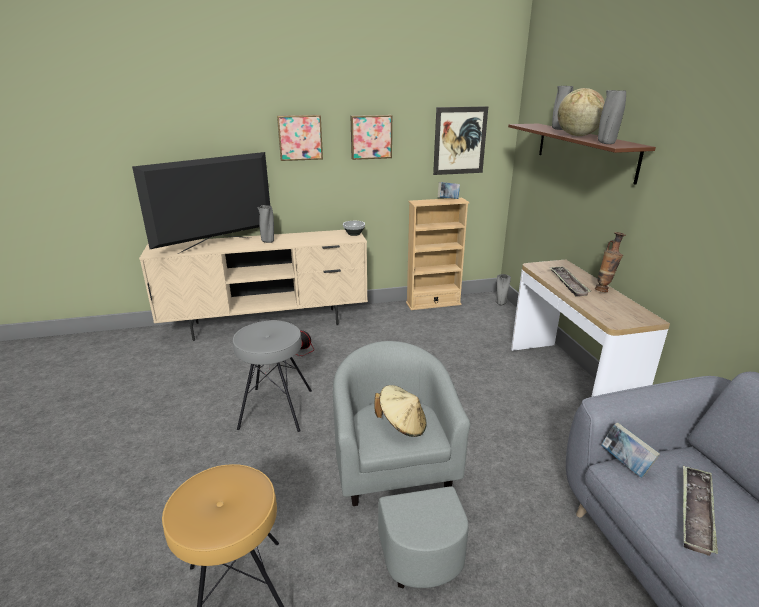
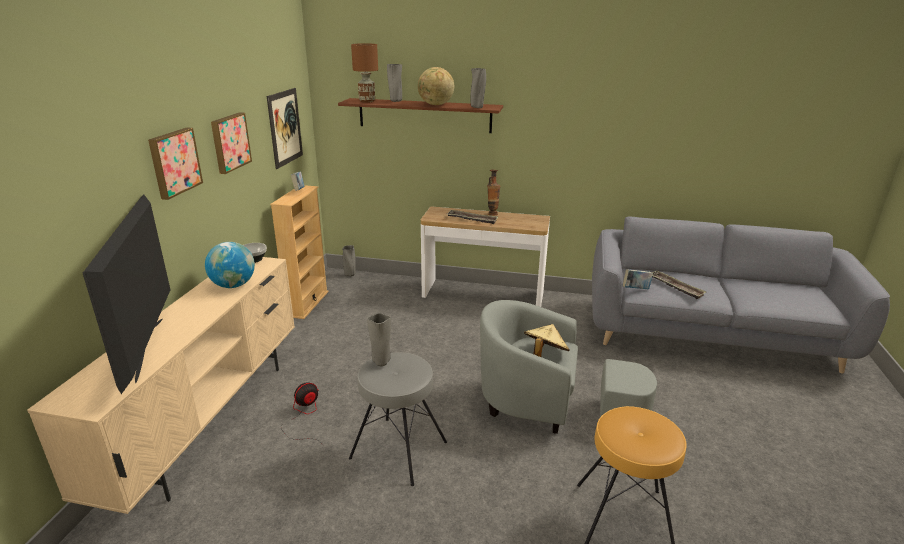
camera: 65 degrees left, 0 degrees up
(268, 241) = (197, 310): grey vase -> grey vase (381, 362)
(310, 240) = (233, 285): none -> globe
(535, 126) = (367, 101): none -> brown table lamp

